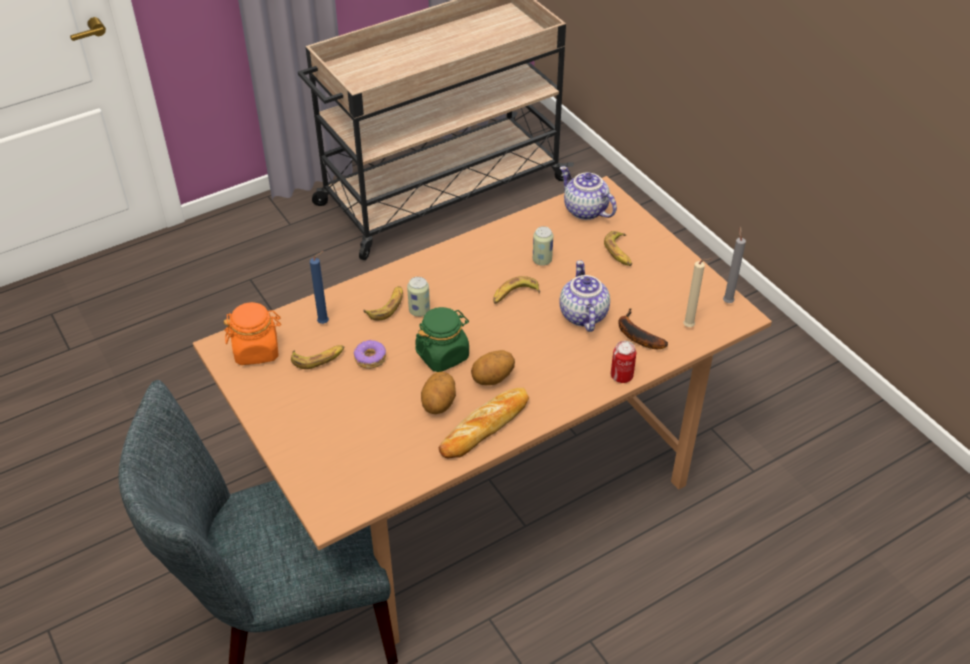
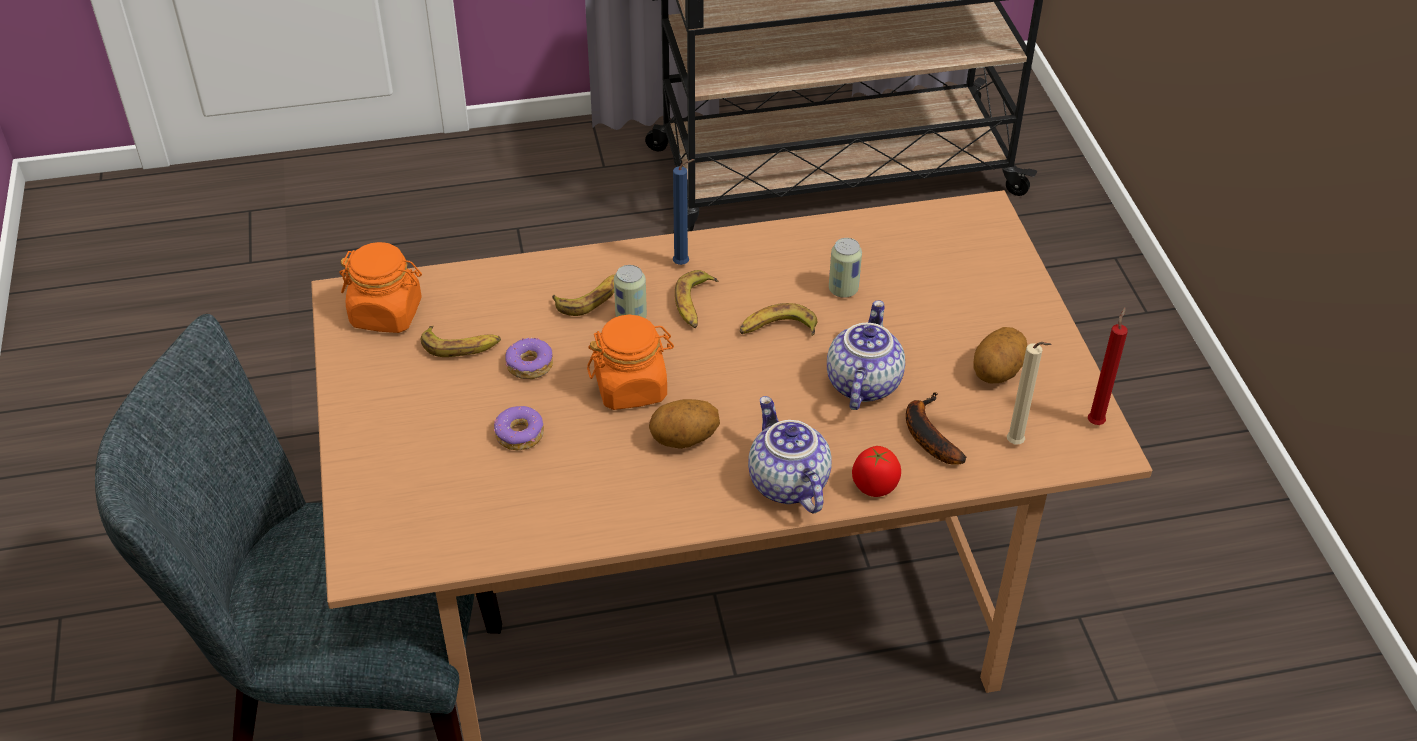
camera: 20 degrees right, 0 degrees up
(325, 322) = (495, 299): blue candle -> blue candle (683, 264)
(387, 404) = (520, 435): none -> donut
(439, 404) = (591, 454): potato -> potato (998, 372)
(443, 355) = (631, 387): green jar -> orange jar
(485, 426) = (638, 505): bread -> none
(584, 210) = (943, 233): teapot -> teapot (786, 483)
(619, 252) = (965, 307): banana -> banana (694, 305)
(621, 376) = (874, 488): can -> tomato
(727, 301) = (1096, 421): grey candle -> red candle

